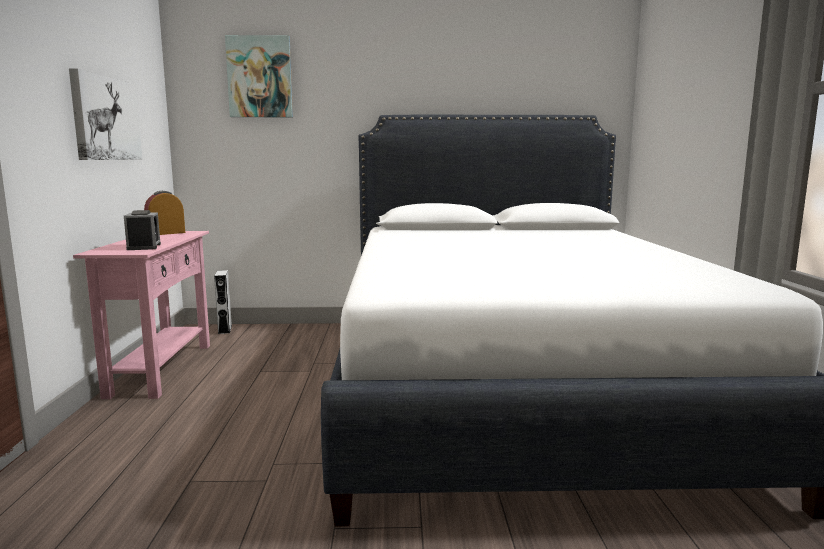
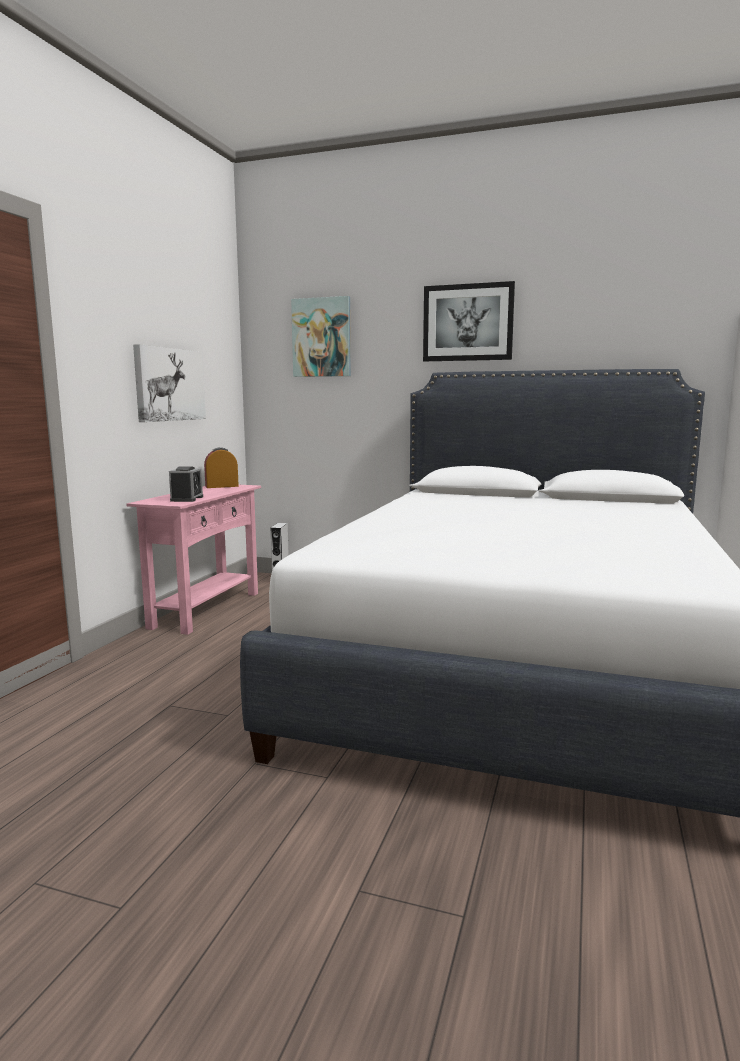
camera: 20 degrees right, 0 degrees up
(410, 68) = (468, 322): none -> picture

